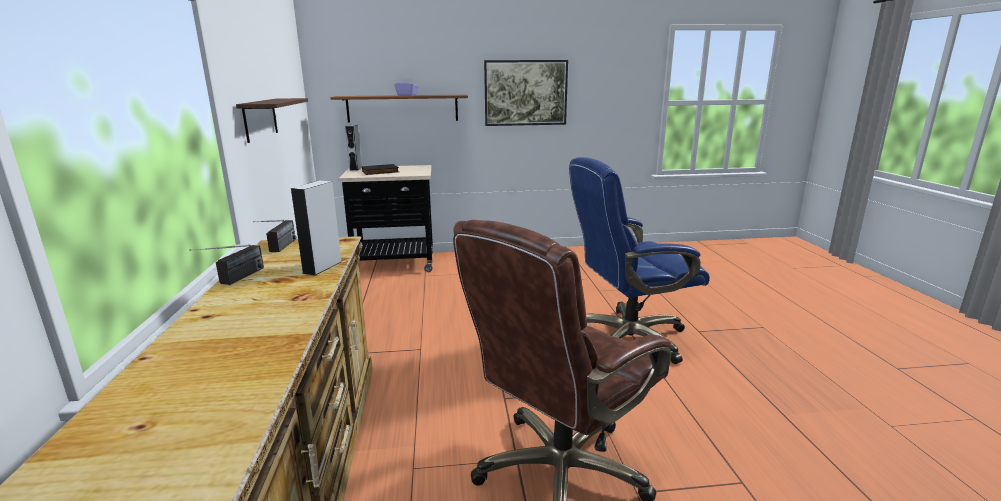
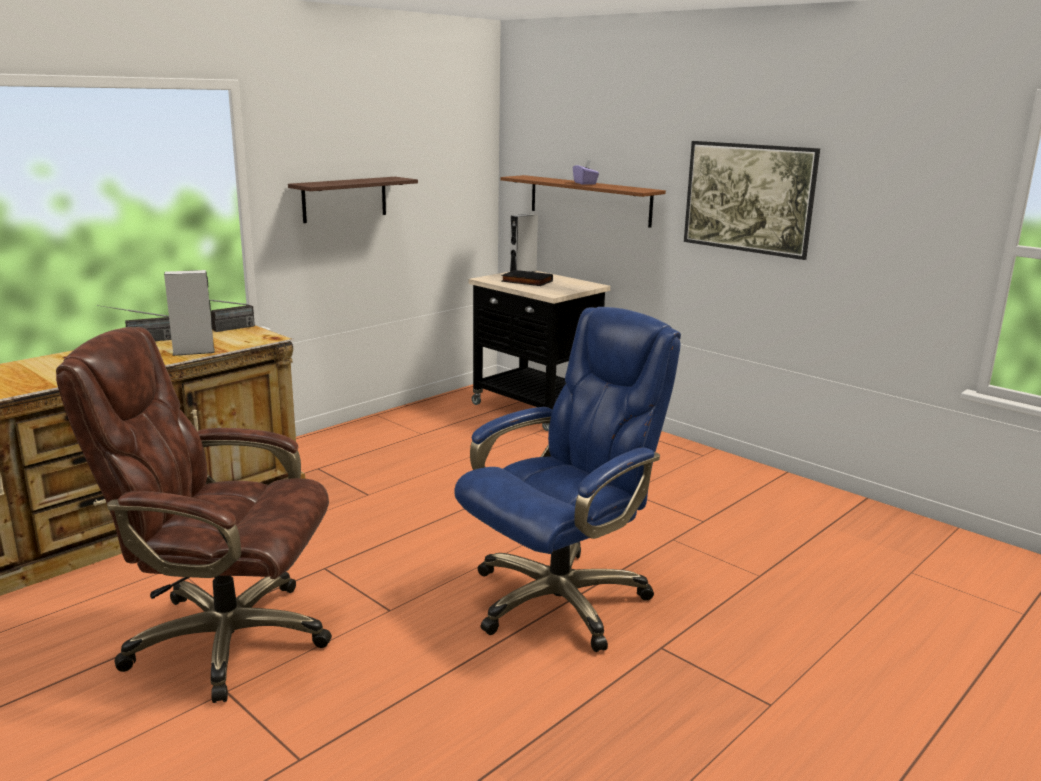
camera: 50 degrees right, 0 degrees up
(629, 338) = (559, 599): blue office chair -> blue office chair turned 105 degrees clockwise

